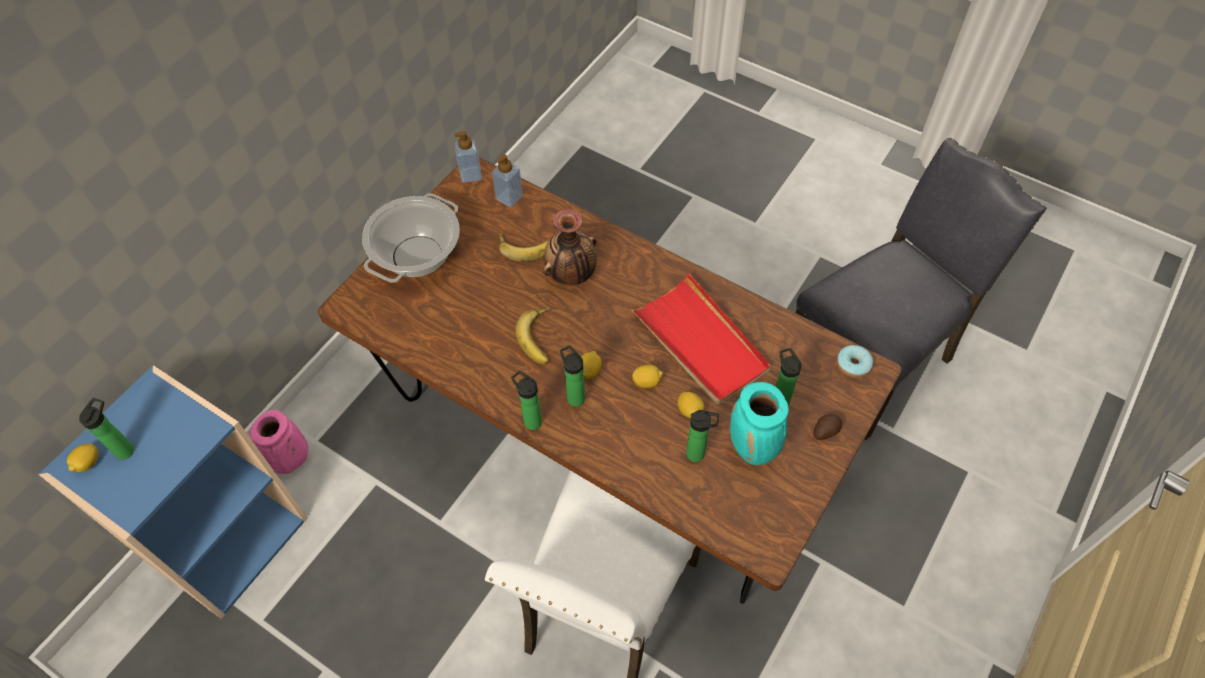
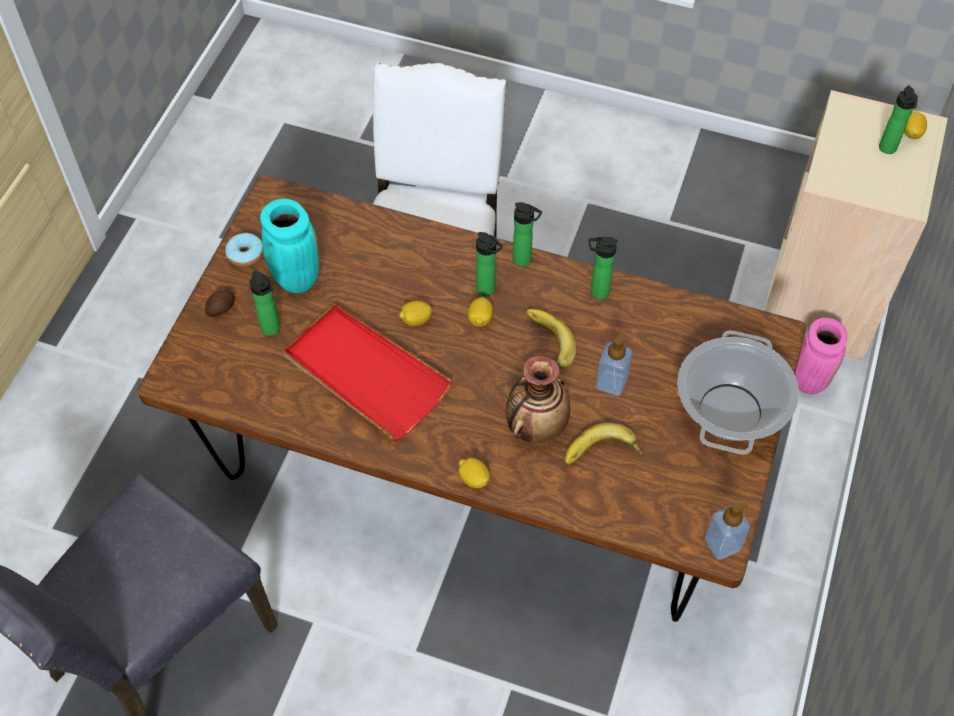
camera: 165 degrees right, 0 degrees up
(229, 538) = (822, 299): blue bookcase -> beige bookcase
(509, 197) = (655, 518): soap dispenser -> soap dispenser (611, 383)
(690, 411) = (364, 300): lemon -> lemon (474, 479)
(698, 454) = (349, 262): bottle -> bottle (596, 292)
(853, 365) = (191, 383): donut -> donut (245, 254)

